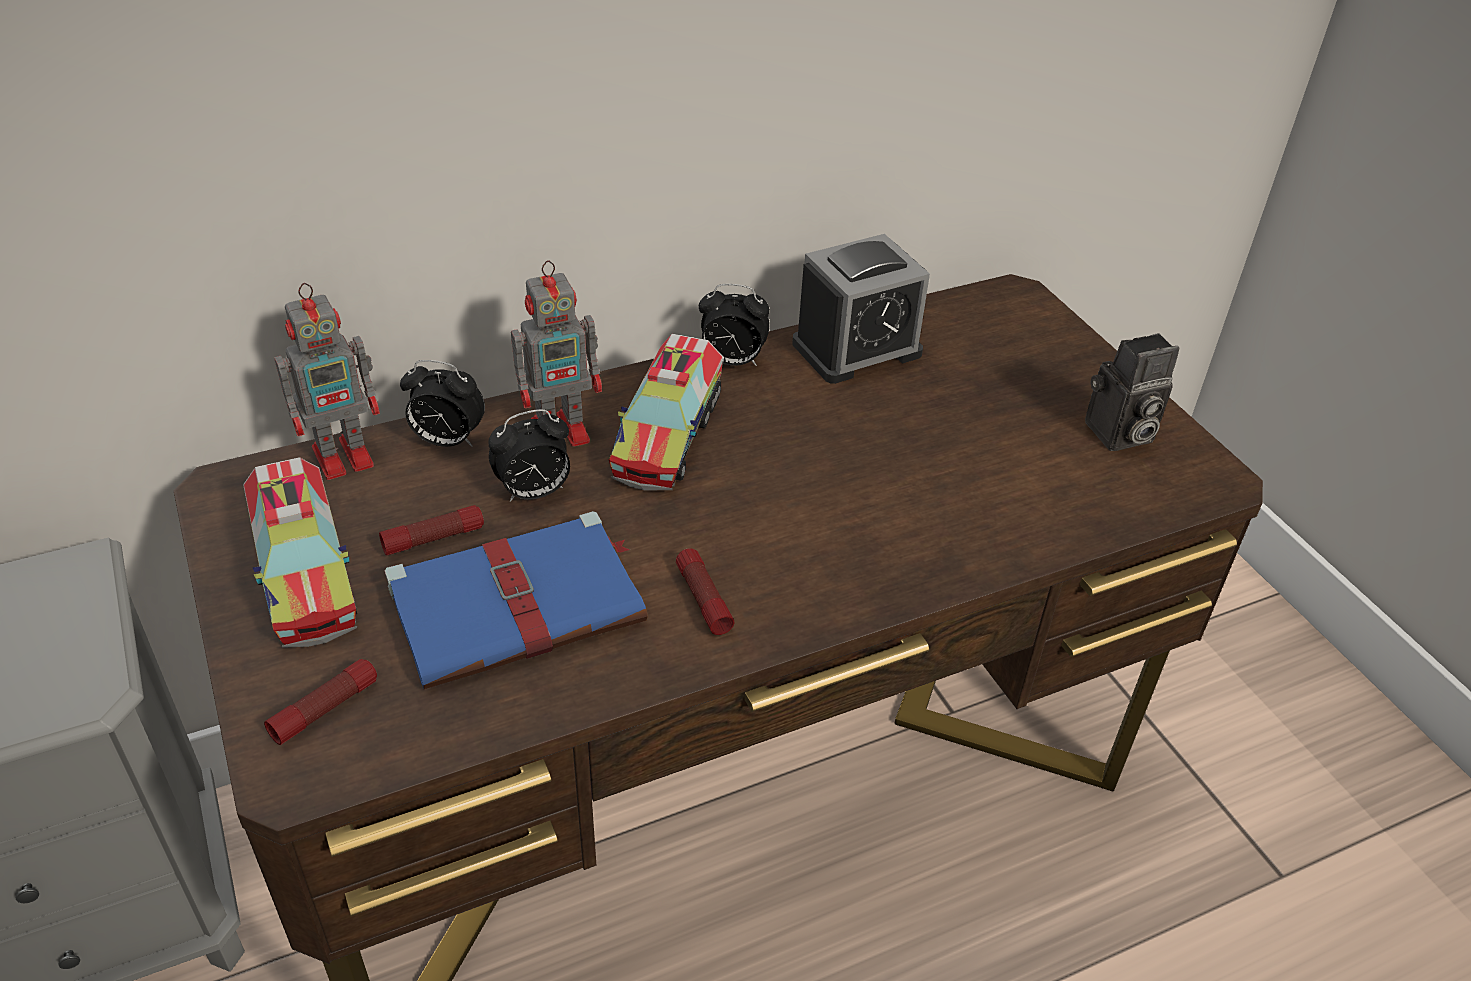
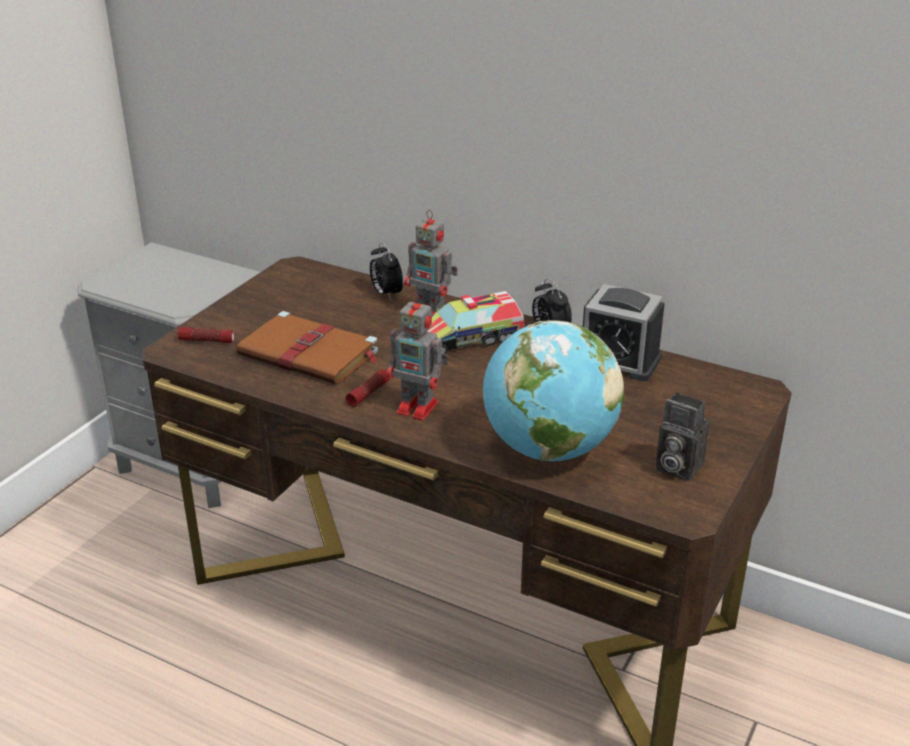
camera: 55 degrees right, 10 degrees down
(305, 572) = (270, 303): toy truck -> none
(346, 455) = (346, 279): toy robot -> toy robot (419, 408)
(433, 538) = (323, 319): flashlight -> none
(521, 604) = (310, 354): blue book -> brown book
(534, 493) = (381, 326): alarm clock -> none
(999, 508) = (548, 449): none -> globe

